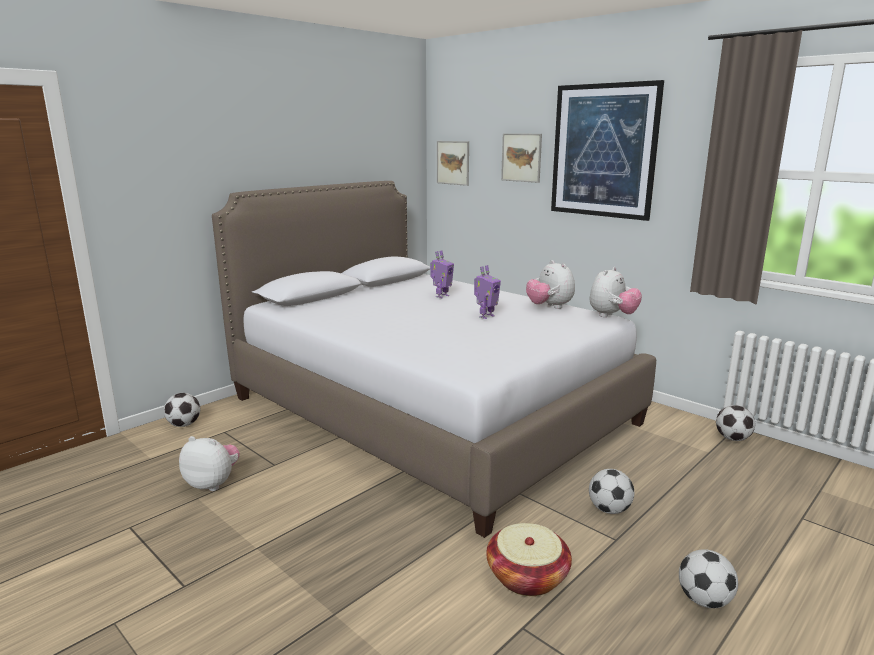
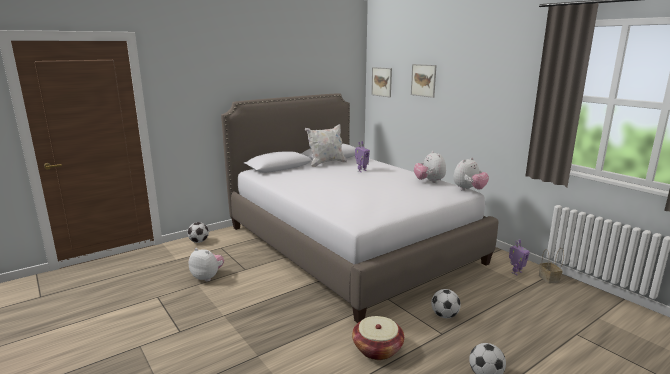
camera: 10 degrees right, 0 degrees up
(382, 288) = (326, 163): none -> white pillow
(486, 316) = (384, 185): toy robot -> toy robot (516, 272)
(603, 151) = (474, 78): picture -> none
(732, 439) = (549, 279): football -> basket

